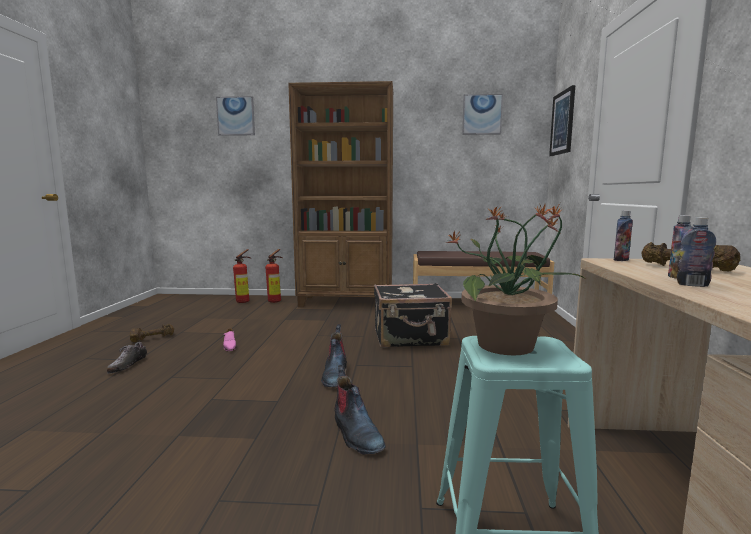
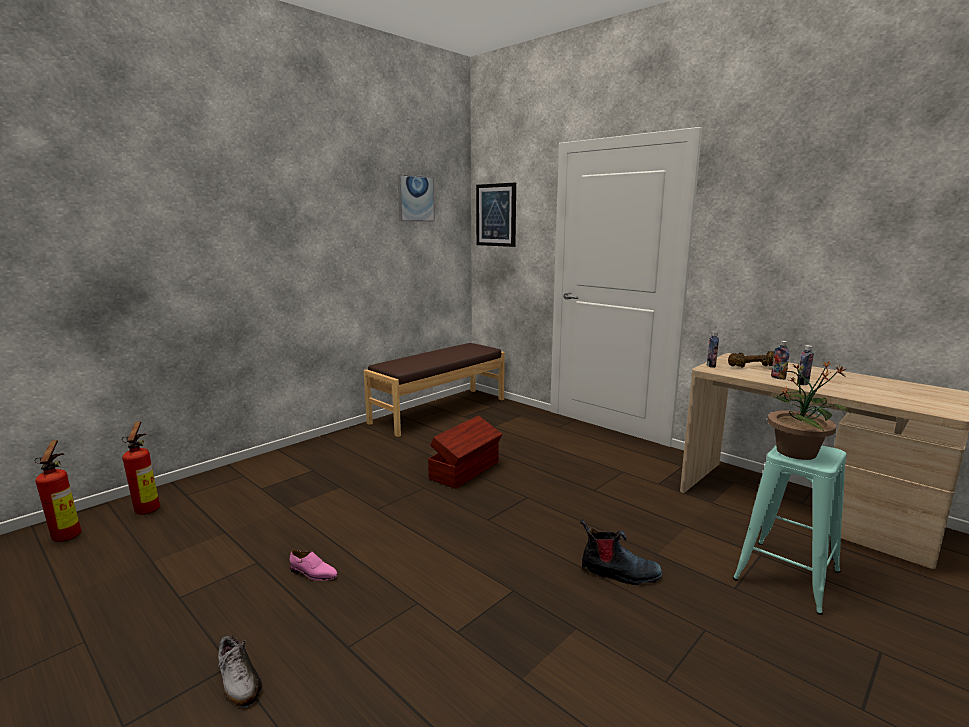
camera: 50 degrees left, 5 degrees up
(152, 338) = (156, 631): brown dumbbell -> none
(236, 116) = (58, 184): picture -> none
(276, 301) = (202, 488): fire extinguisher -> fire extinguisher (69, 535)
(335, 375) = (497, 539): boot -> none
(346, 302) = (307, 454): brown bookcase -> none
(410, 338) = (466, 470): black suitcase -> brown storage box

